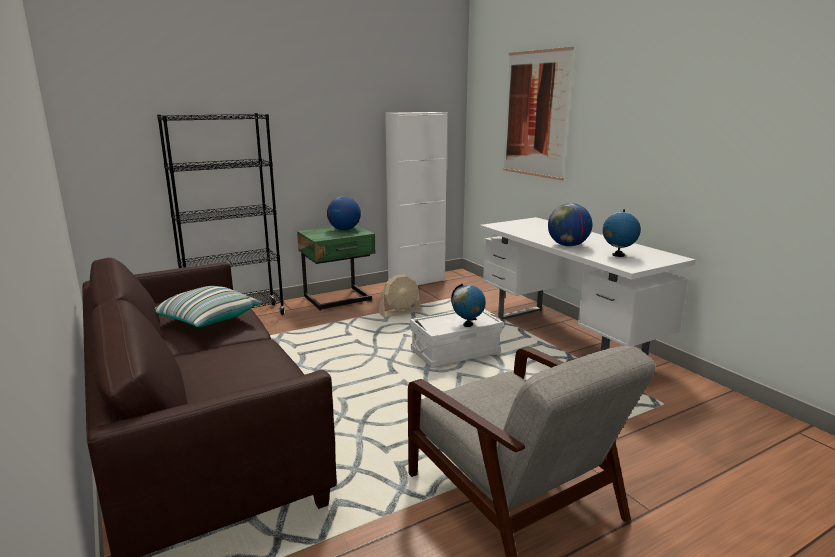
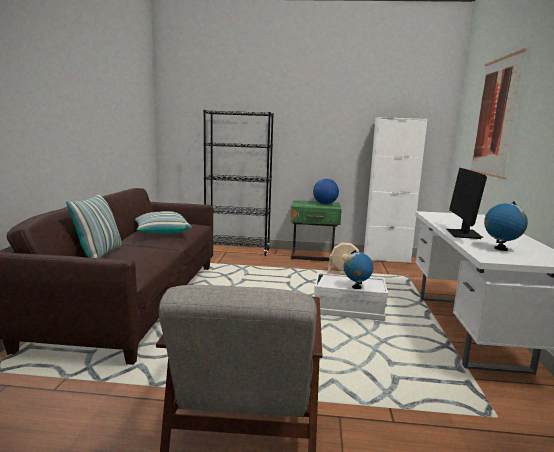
camera: 35 degrees right, 5 degrees down
(194, 379) = (100, 254): none -> pillow
(568, 245) = (463, 234): globe -> monitor

